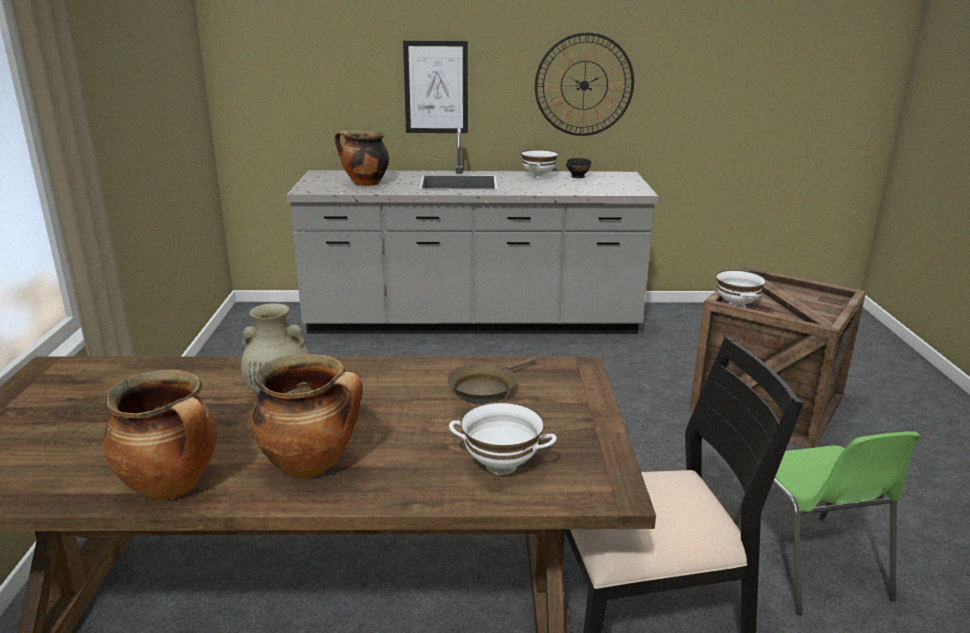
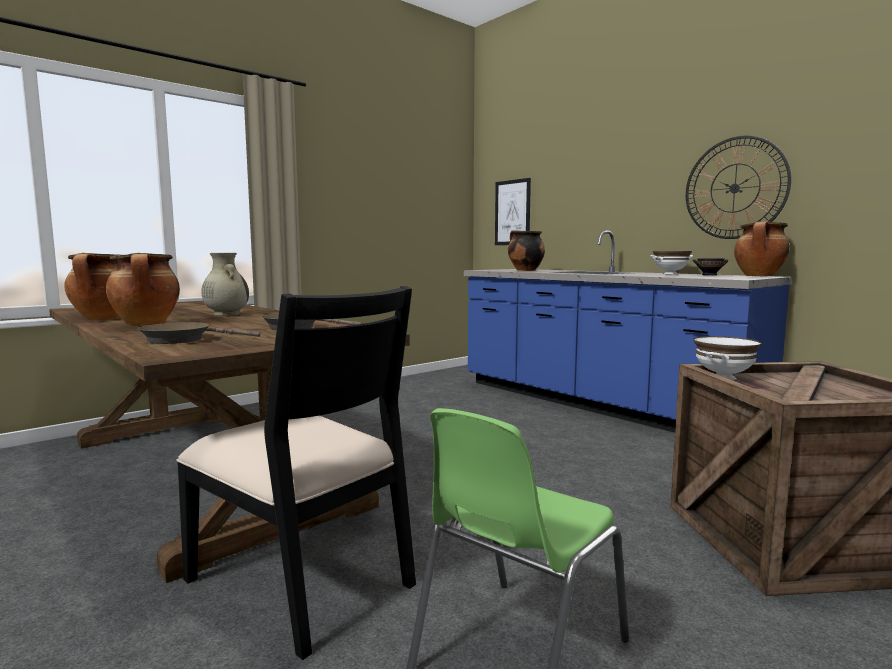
camera: 50 degrees right, 15 degrees down
(436, 87) = (605, 201): picture -> picture (512, 212)
(472, 322) = (597, 404): grey counter -> blue counter
(500, 466) = (182, 340): white bowl -> brown frying pan
(620, 175) = (759, 276): none -> cooking pot

